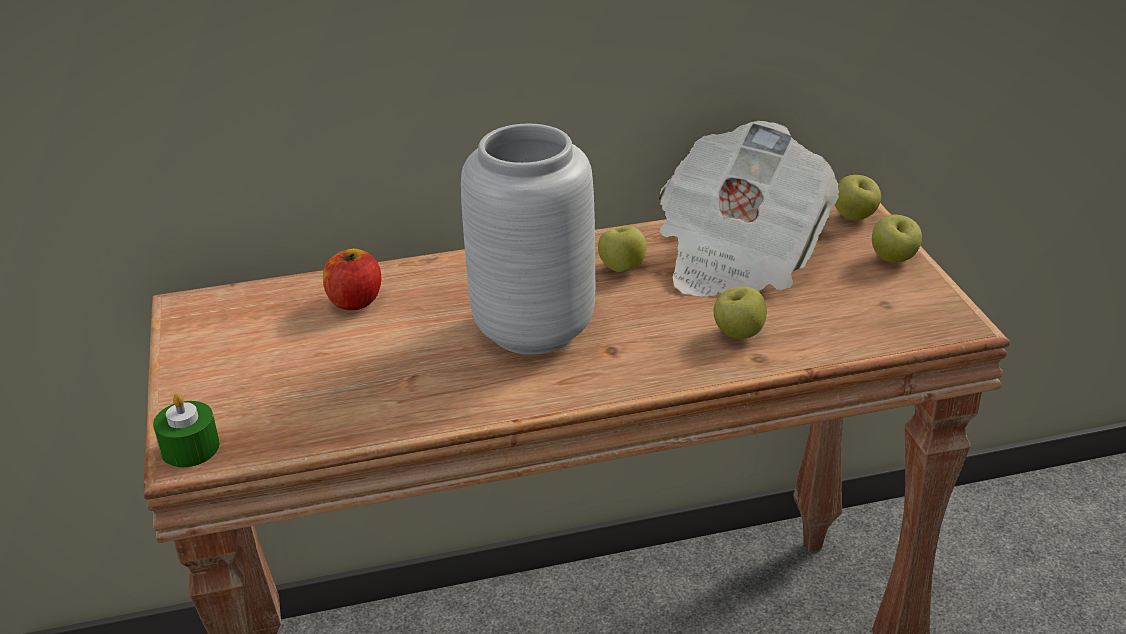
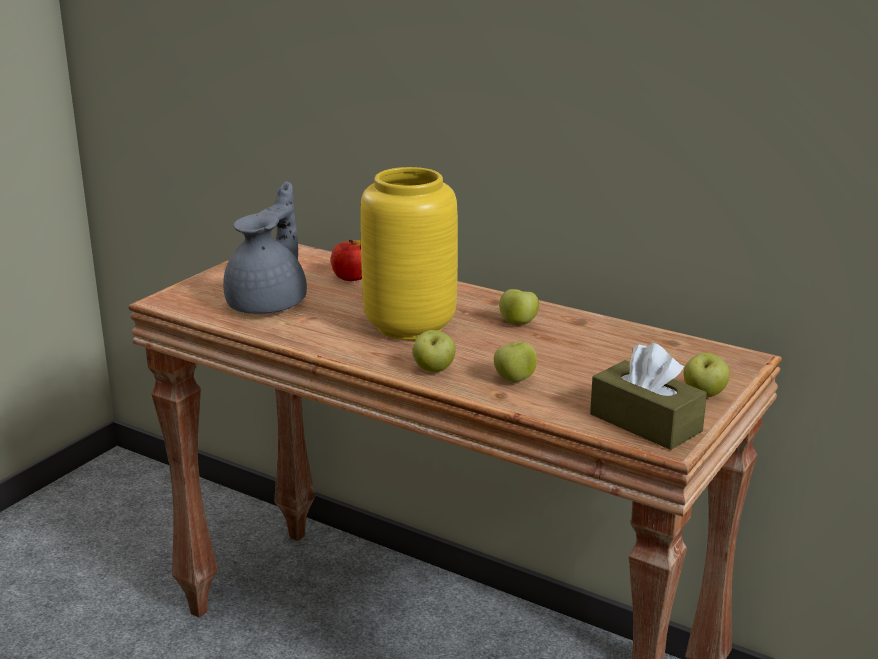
camera: 45 degrees right, 10 degrees down
(190, 448) = (173, 298): green candle -> none
(330, 387) = (270, 304): none -> grey teapot
(536, 329) = (411, 327): grey vase -> yellow vase
(738, 254) = (603, 347): newspaper -> none
(854, 217) = (730, 364): apple -> apple (434, 370)
(909, 314) = (645, 423): none -> brown tissue box

